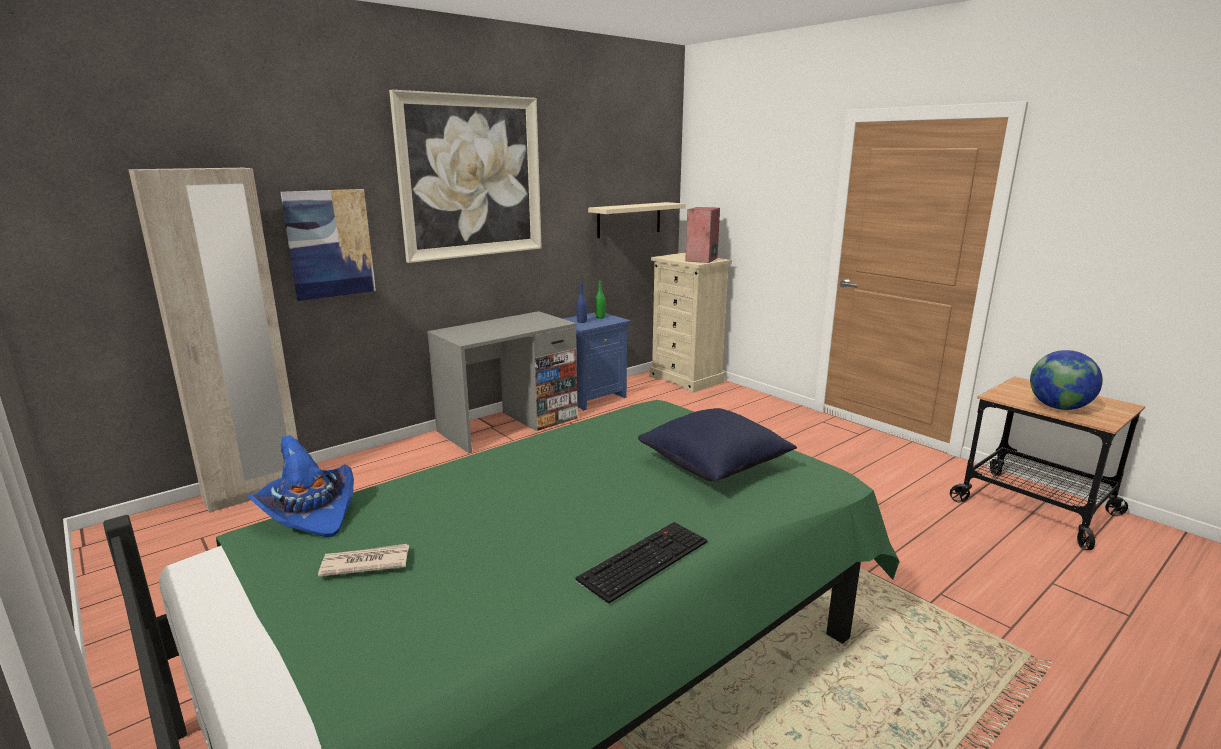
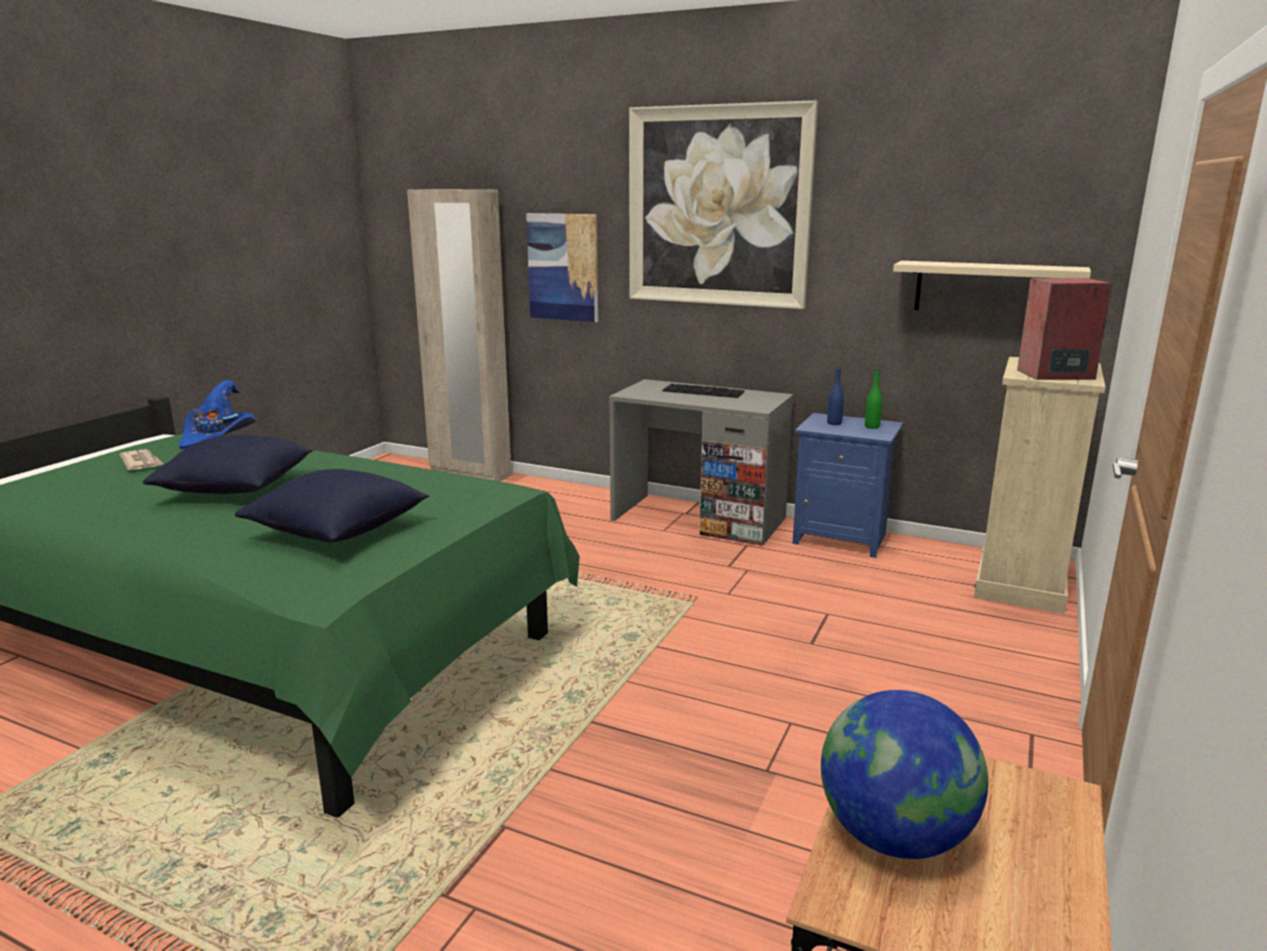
camera: 65 degrees right, 0 degrees up
(553, 503) = (237, 489): none -> blue pillow
(644, 559) = (135, 530): keyboard -> keyboard (704, 391)

